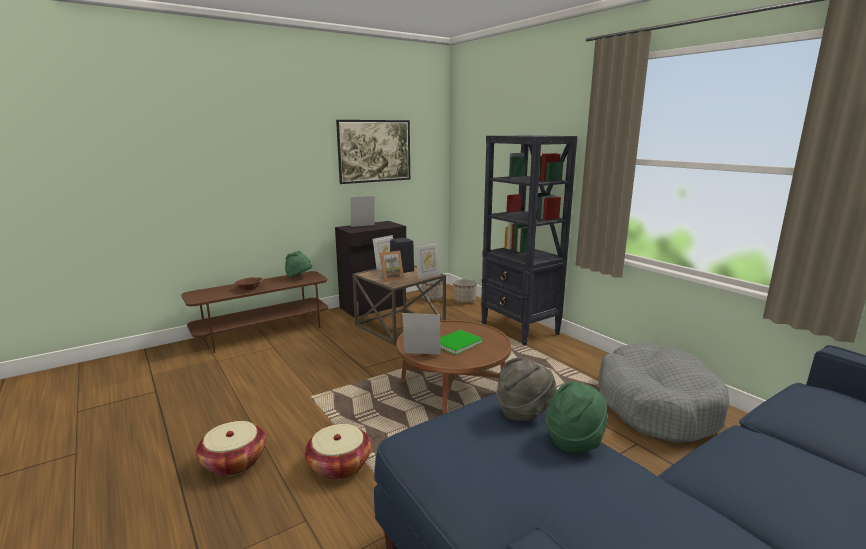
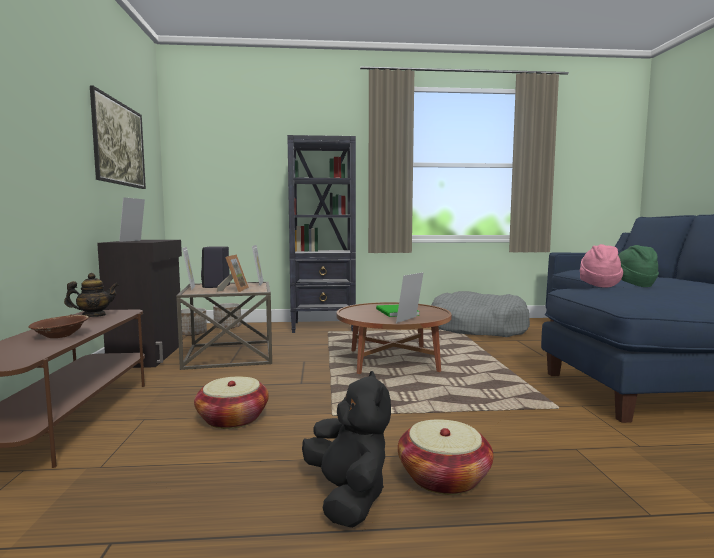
camera: 60 degrees left, 10 degrees down
(203, 434) = (348, 496): none -> black plush toy
(299, 277) = (94, 316): green hat -> teapot
(339, 465) = (489, 421): basket -> basket (232, 419)
(524, 411) = (598, 285): grey hat -> pink hat

